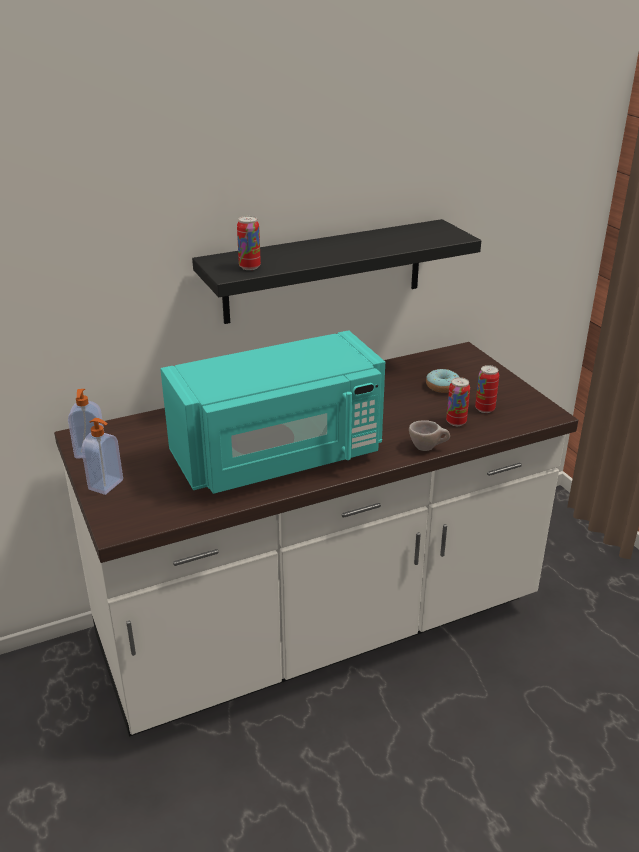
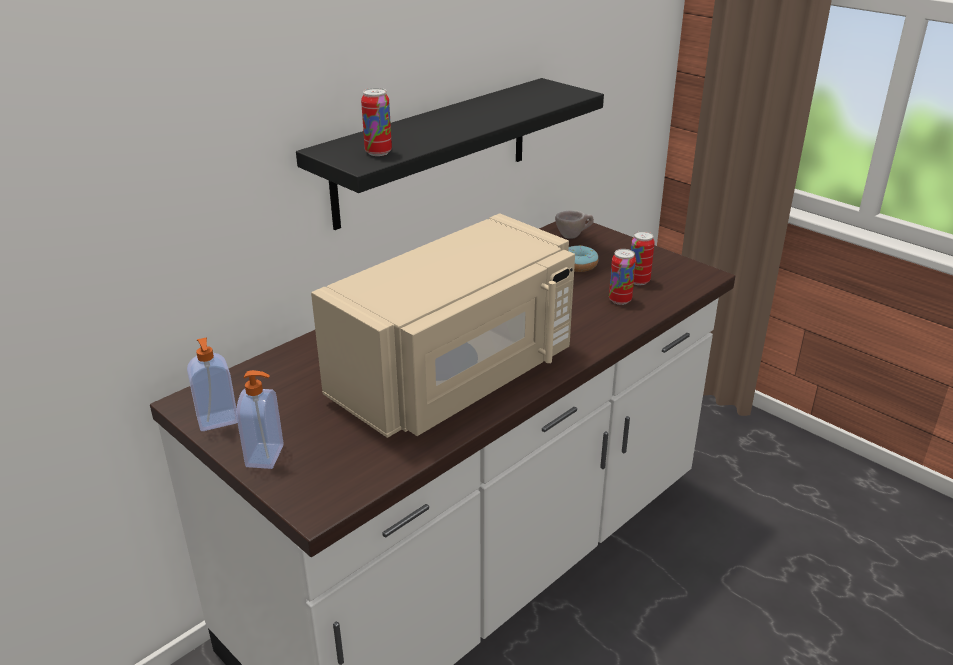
camera: 20 degrees left, 0 degrees up
(280, 456) = (457, 376): turquoise microwave -> beige microwave
(428, 448) = (611, 333): beige cup -> beige cup (573, 236)

